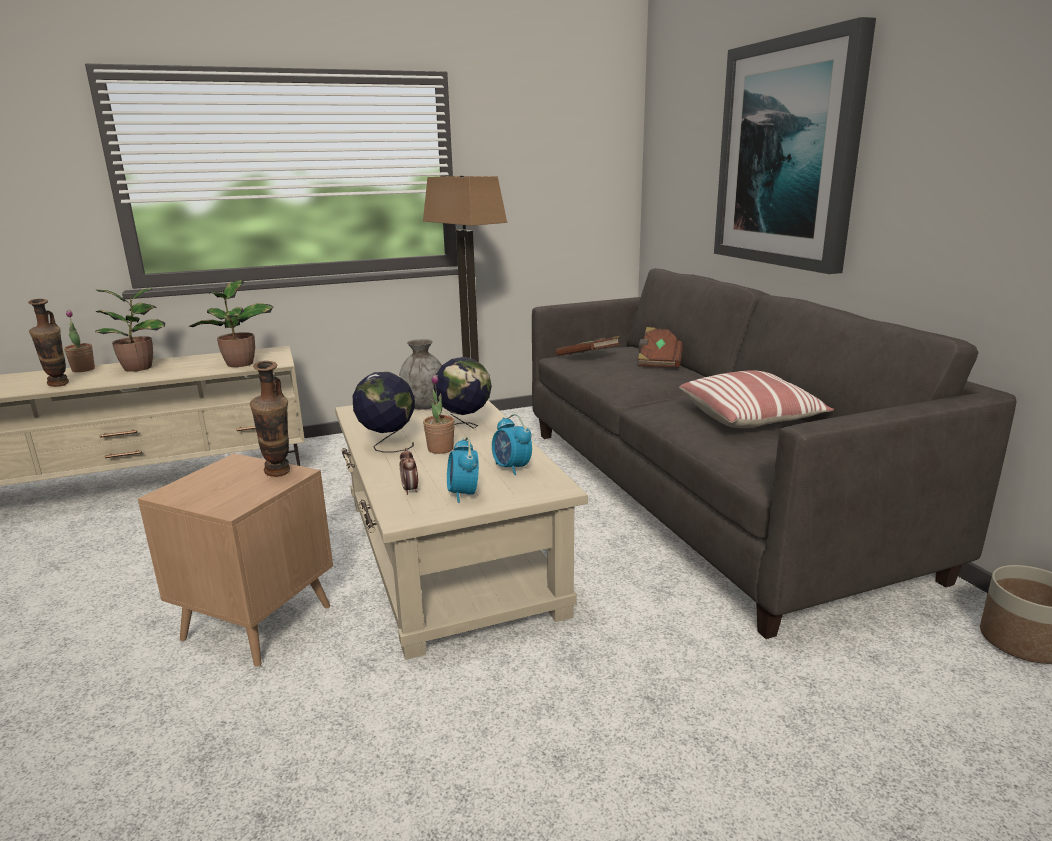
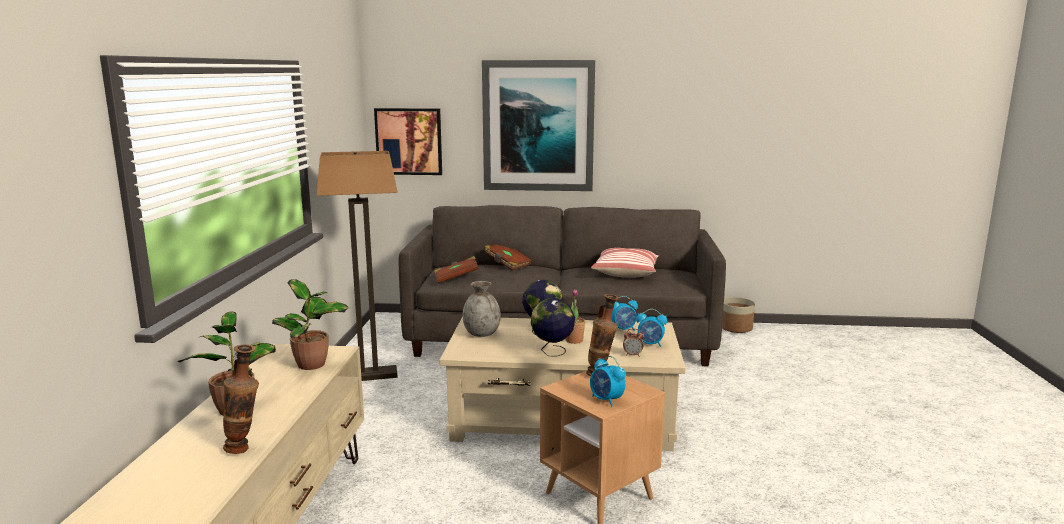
camera: 65 degrees left, 5 degrees down
(83, 369) = (181, 439): potted plant -> none
(196, 491) = (606, 400): none -> alarm clock
(669, 180) = (409, 141): none -> picture

